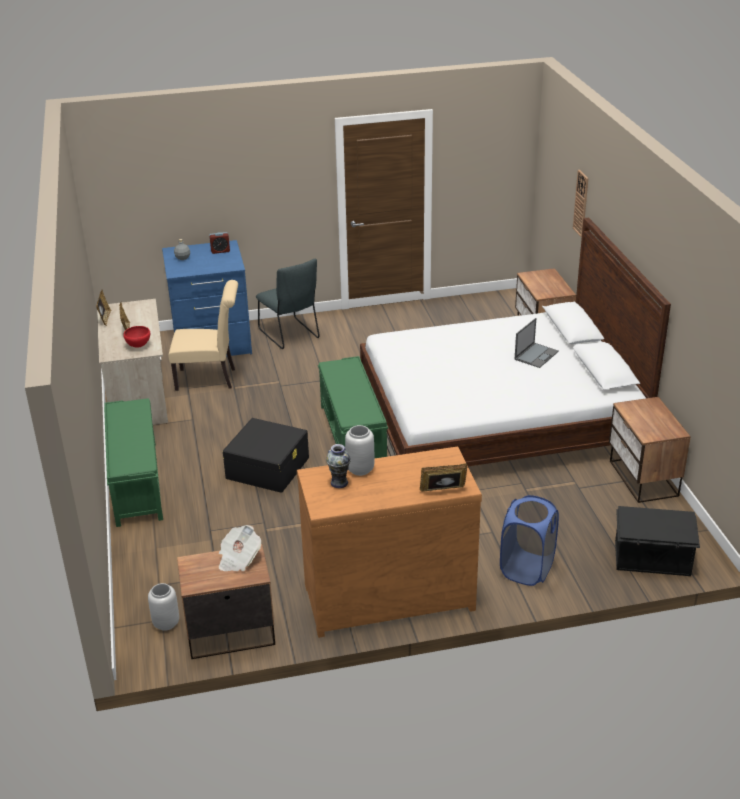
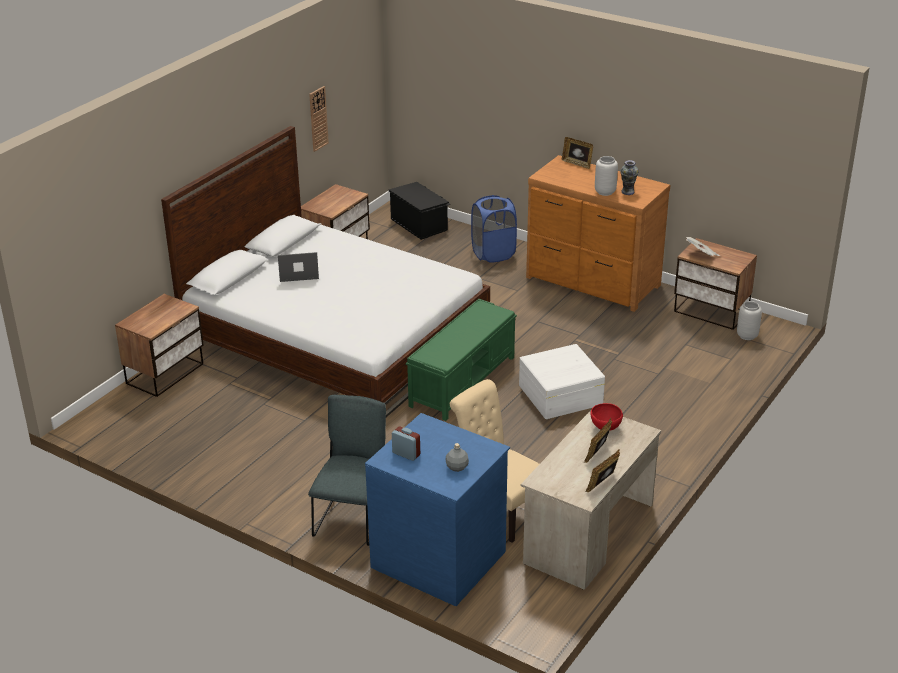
camera: 135 degrees left, 0 degrees up
(136, 482) = (677, 441): green bench -> none
(268, 467) = (559, 394): black storage box -> white storage box
(581, 203) = (138, 206): wall clock -> wall clock (318, 118)

